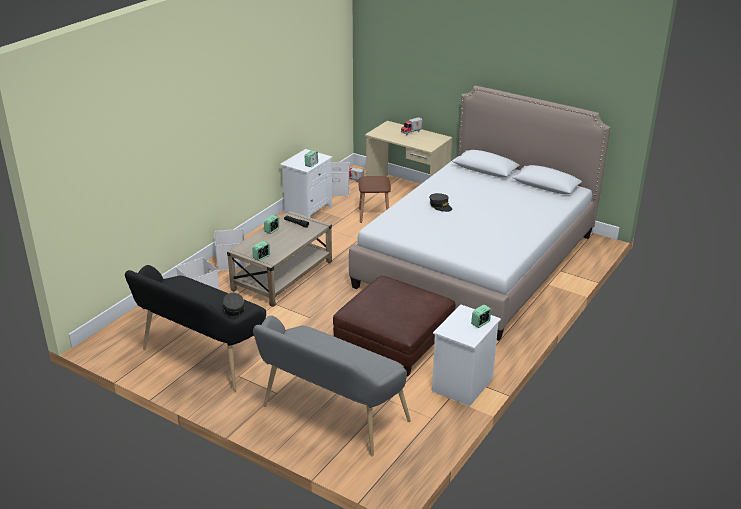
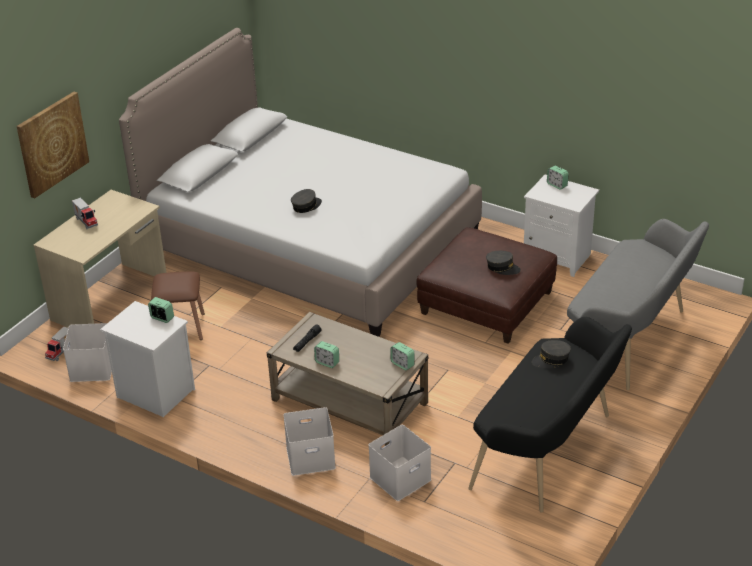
camera: 90 degrees left, 5 degrees up
(382, 309) = (502, 267): none -> grey cap
(417, 73) = (52, 144): none -> picture

